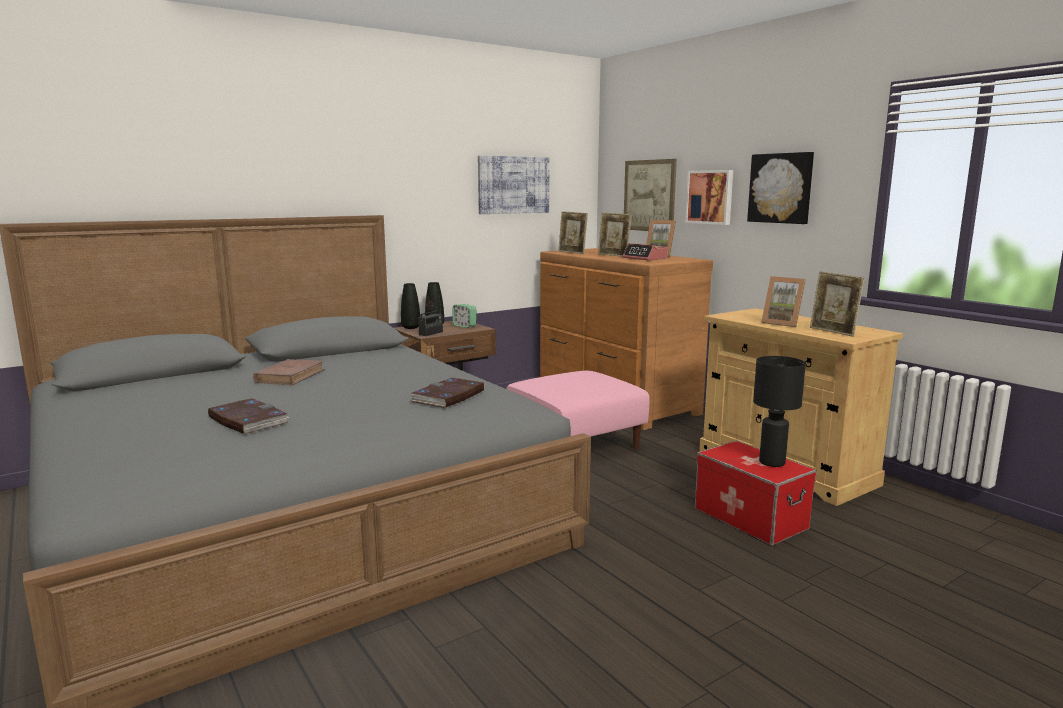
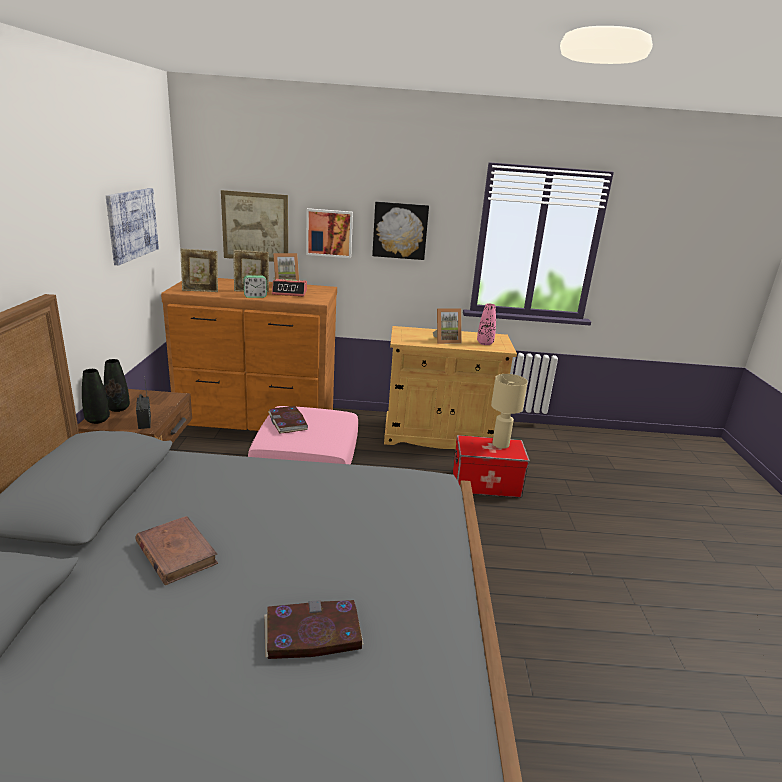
camera: 55 degrees left, 10 degrees up
(448, 396) = (375, 498): book -> book (288, 422)
(464, 326) = (150, 398): alarm clock -> alarm clock (255, 296)
(771, 462) = (500, 445): black table lamp -> beige table lamp
(833, 332) = (485, 343): picture frame -> pink vase

